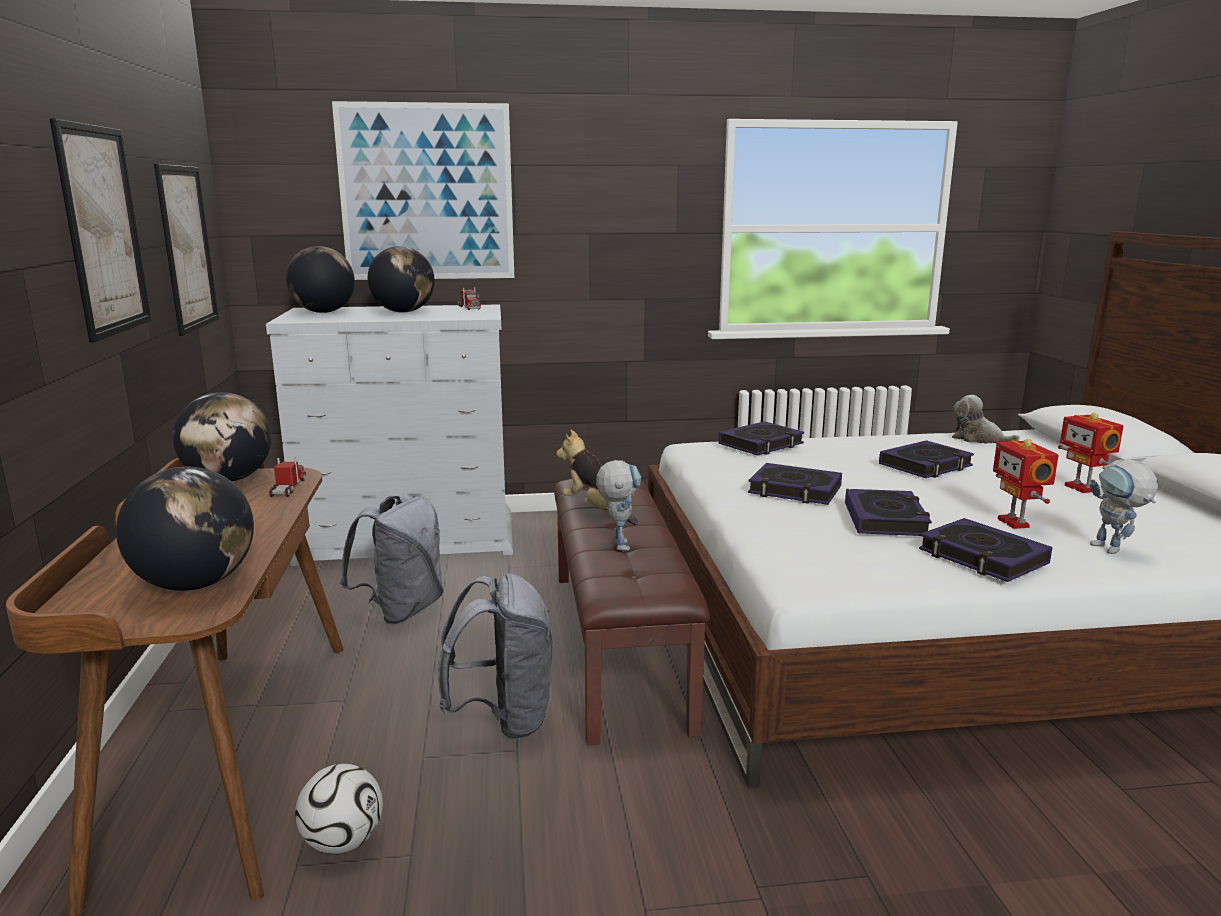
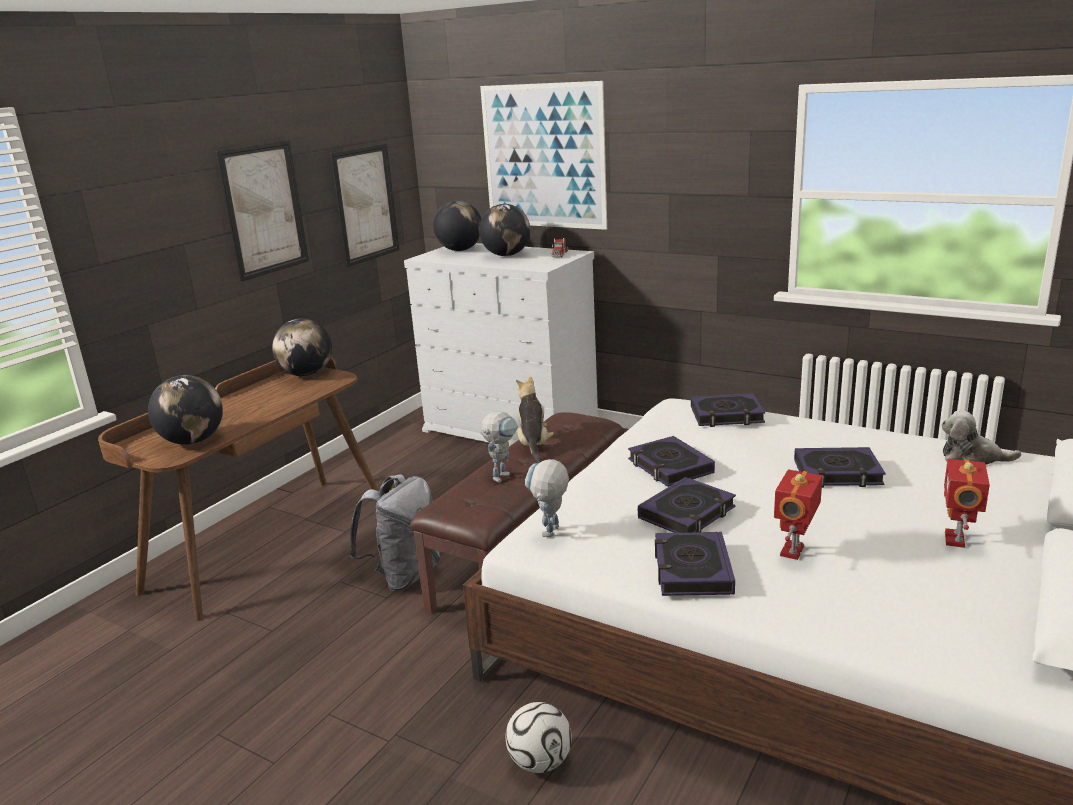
camera: 40 degrees right, 5 degrees up
(288, 488) = (321, 387): toy truck -> none
(343, 841) = (255, 609): football -> football (540, 761)
(402, 610) = (442, 482): grey backpack -> none
(978, 439) = (972, 457): plush toy -> plush toy turned 60 degrees counterclockwise
(1113, 551) = (829, 606): toy robot -> toy robot (550, 535)

